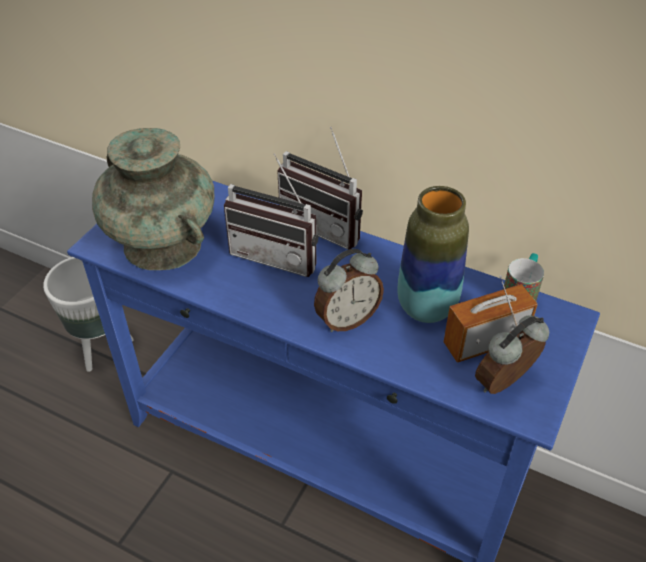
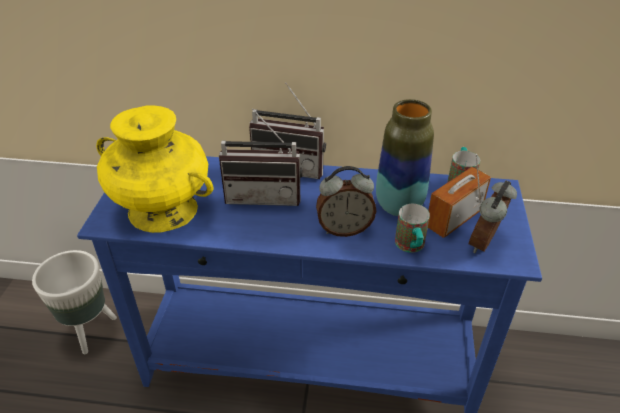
camera: 20 degrees left, 5 degrees down
(162, 244) = (162, 210): turquoise vase -> yellow vase
(347, 319) = (344, 229): alarm clock -> alarm clock turned 45 degrees clockwise
(412, 363) = (411, 247): none -> mug

